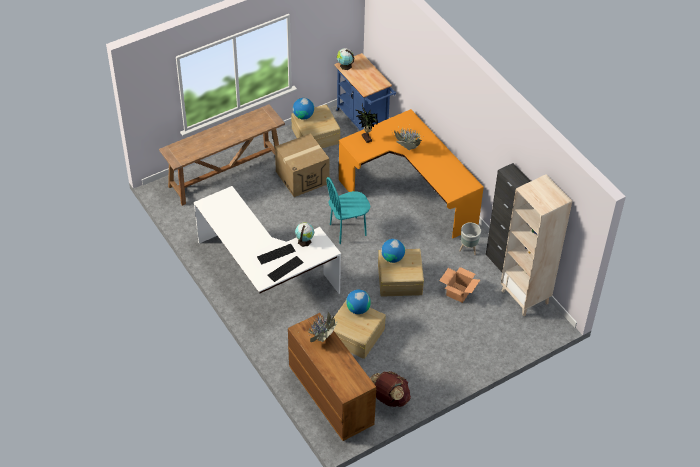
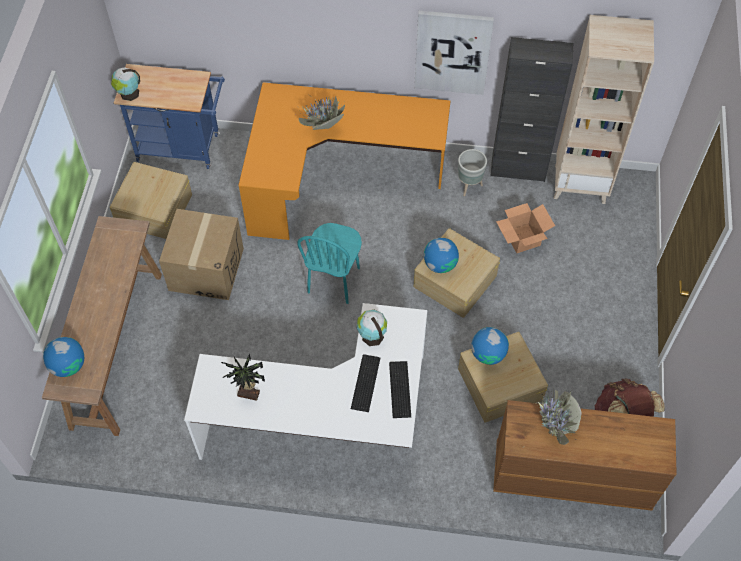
camera: 50 degrees left, 10 degrees up
(303, 116) = (128, 197): globe -> globe (68, 365)
(366, 139) = (266, 157): potted plant -> potted plant (248, 395)
(489, 154) = (452, 52): none -> picture

